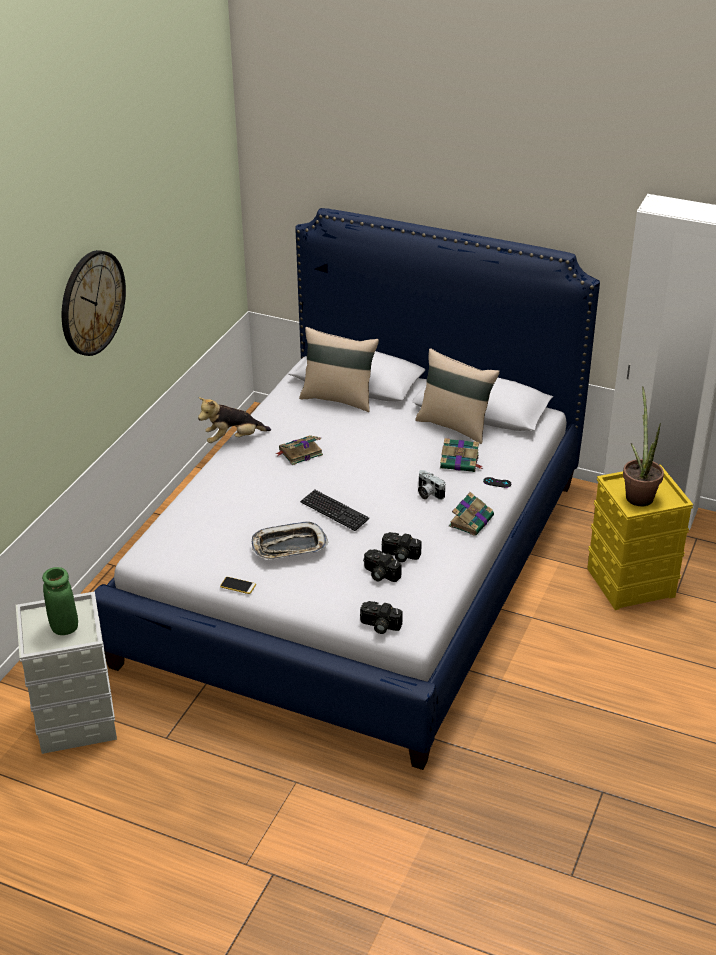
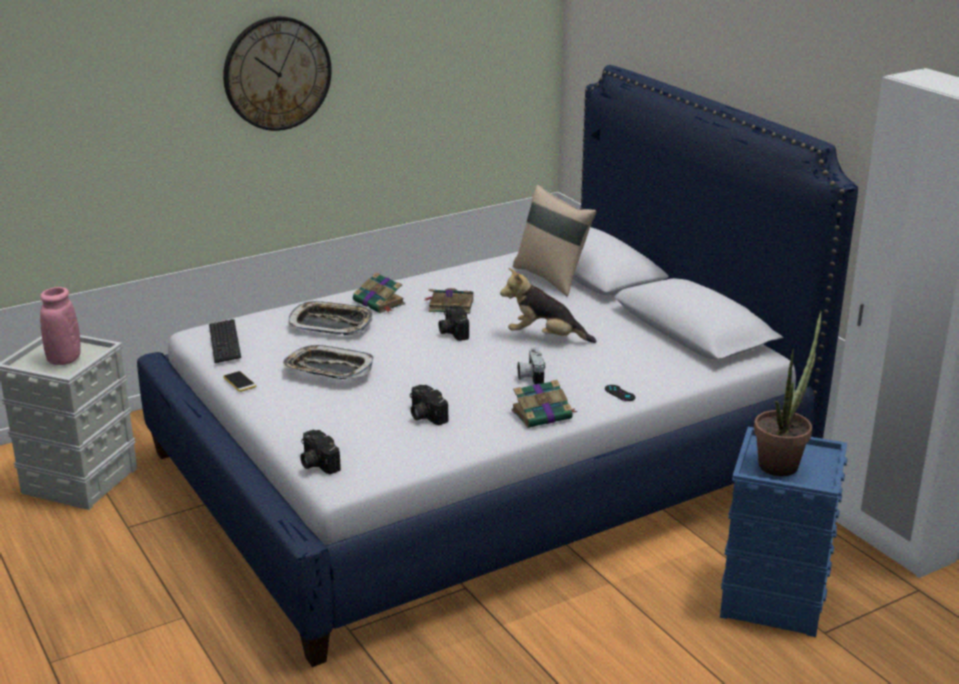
camera: 35 degrees right, 10 degrees down
(64, 627) = (64, 360): green vase -> pink vase
(233, 439) = (405, 278): plush toy -> plush toy (545, 338)
(239, 506) = (331, 324): none -> tray
(334, 511) = (413, 358): keyboard -> keyboard (224, 343)
(379, 574) = (381, 423): camera -> camera (452, 331)
(455, 425) = (643, 333): beige pillow -> none
(460, 462) = (603, 364): book -> book (379, 303)
(631, 582) = (775, 598): yellow storage box -> blue storage box

